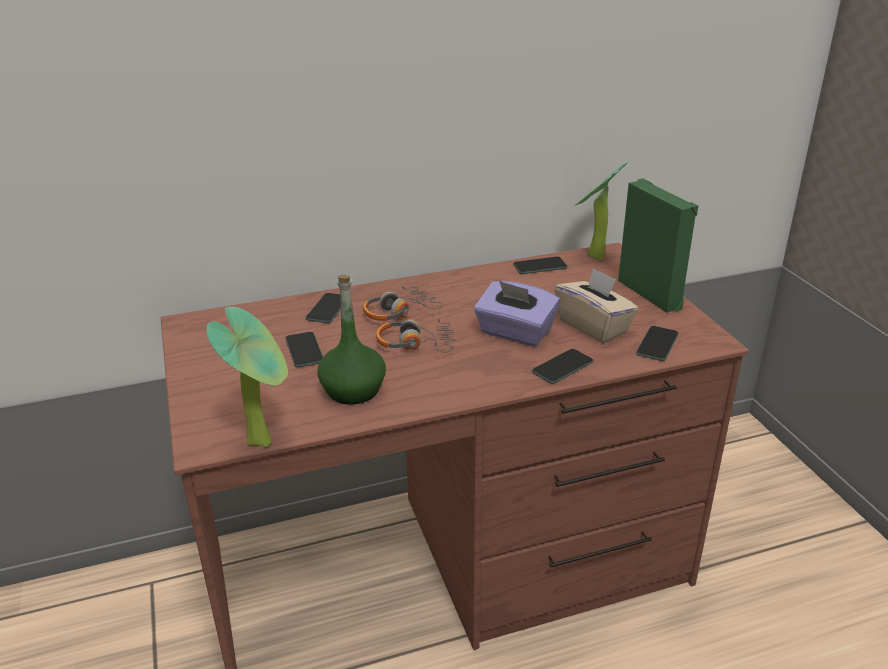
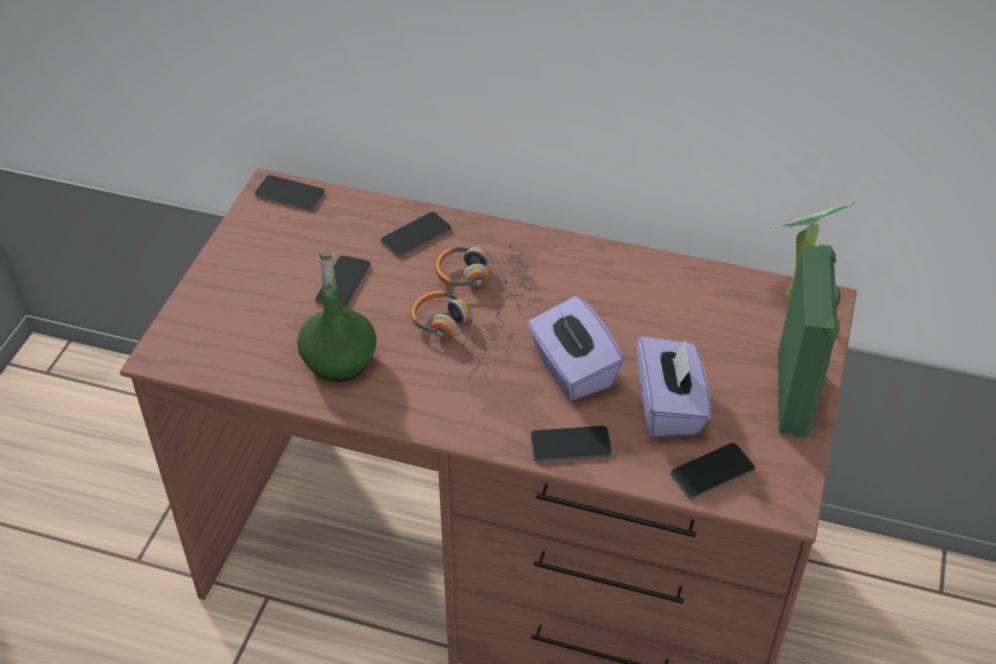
camera: 35 degrees right, 15 degrees up
(264, 439) = (213, 378): potted plant -> none
(540, 266) = (708, 282): phone -> phone (290, 193)
(593, 326) = (669, 406): beige tissue box -> purple tissue box

